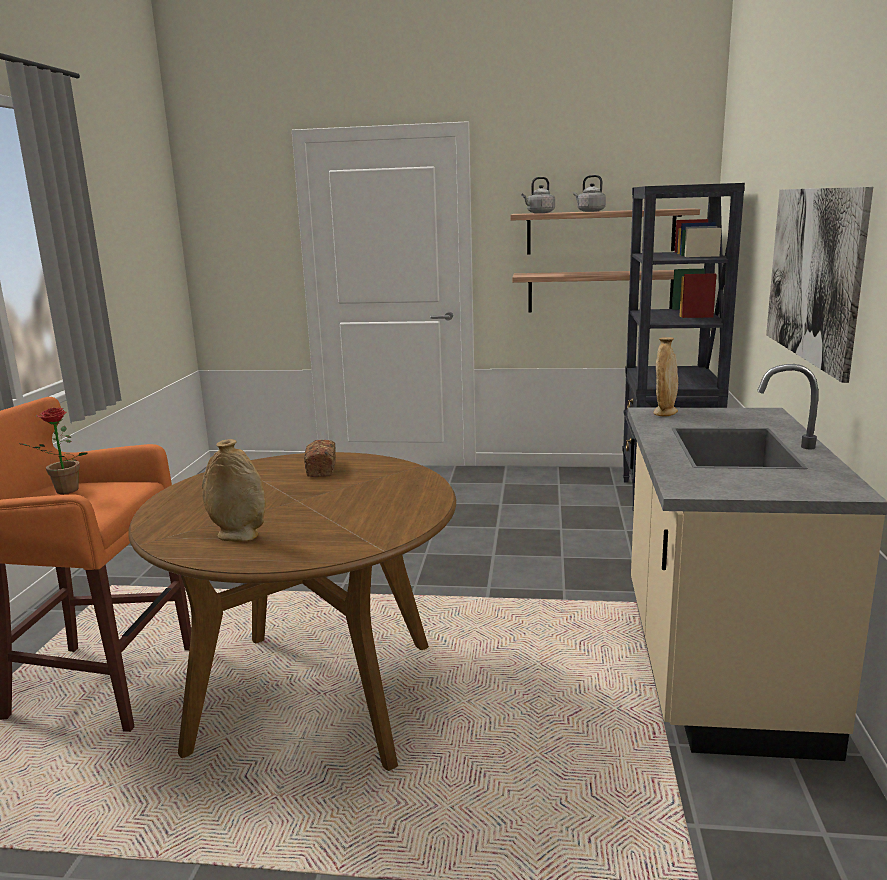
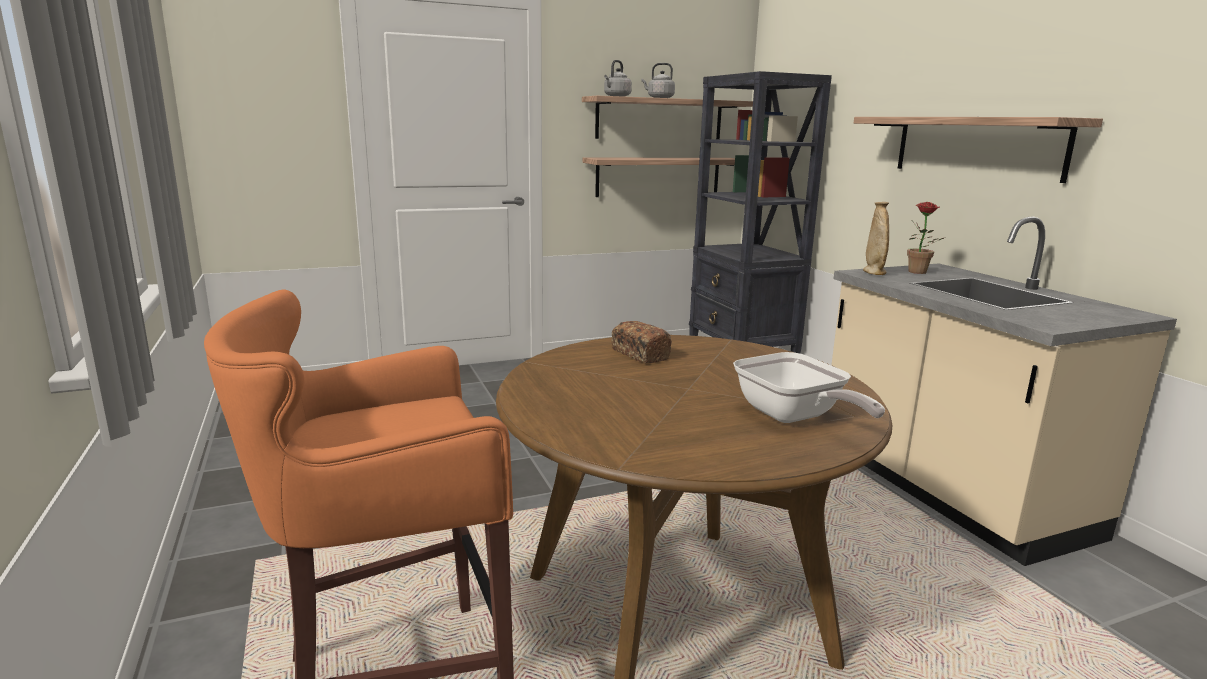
camera: 30 degrees left, 0 degrees up
(62, 492) = (357, 425): potted plant -> potted plant (918, 273)
(238, 536) = (714, 435): beige vase -> none
(320, 534) = (794, 417): none -> frying pan
(813, 274) = (976, 146): picture -> shelf

